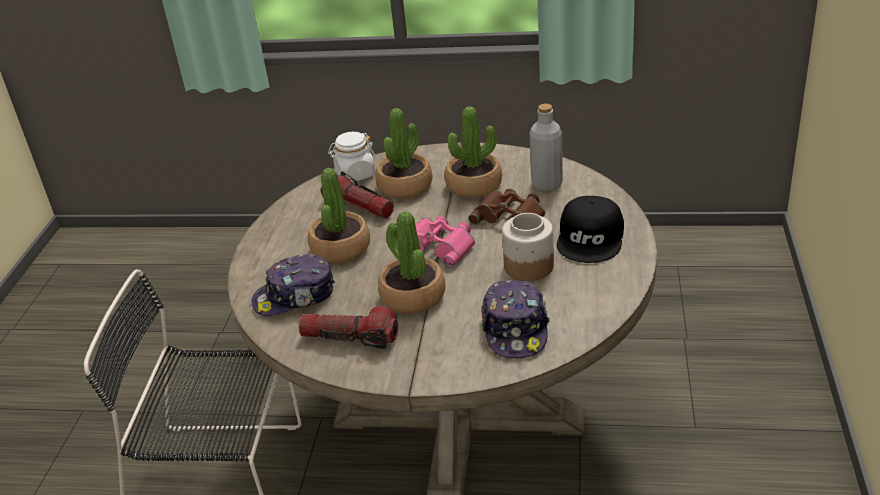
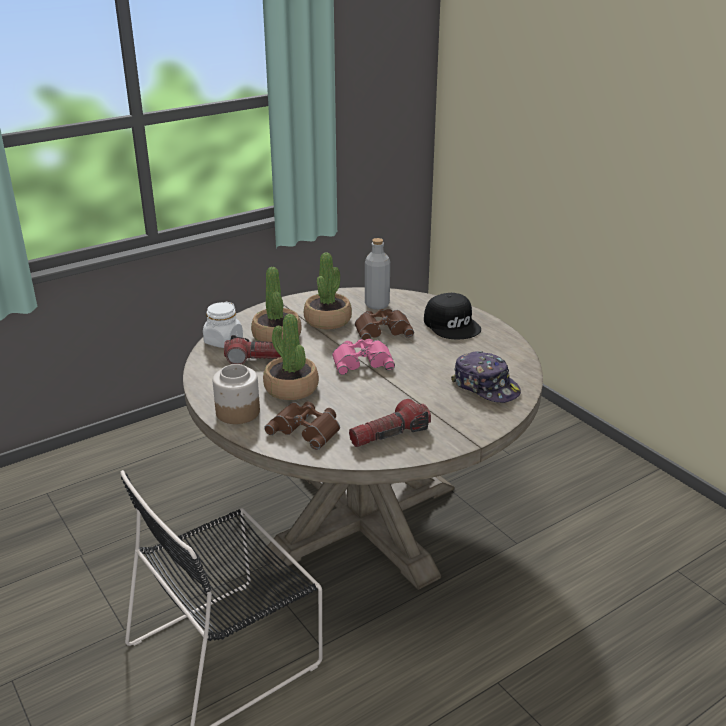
camera: 45 degrees left, 5 degrees down
(295, 297) = (307, 429): cap -> brown binoculars
(412, 296) = (392, 395): potted plant -> none
(528, 266) = (439, 352): jar -> jar (237, 412)

